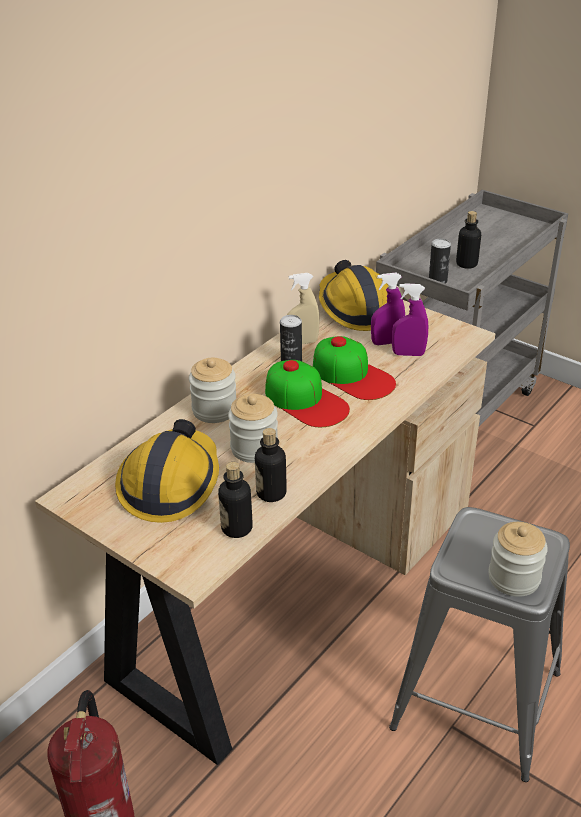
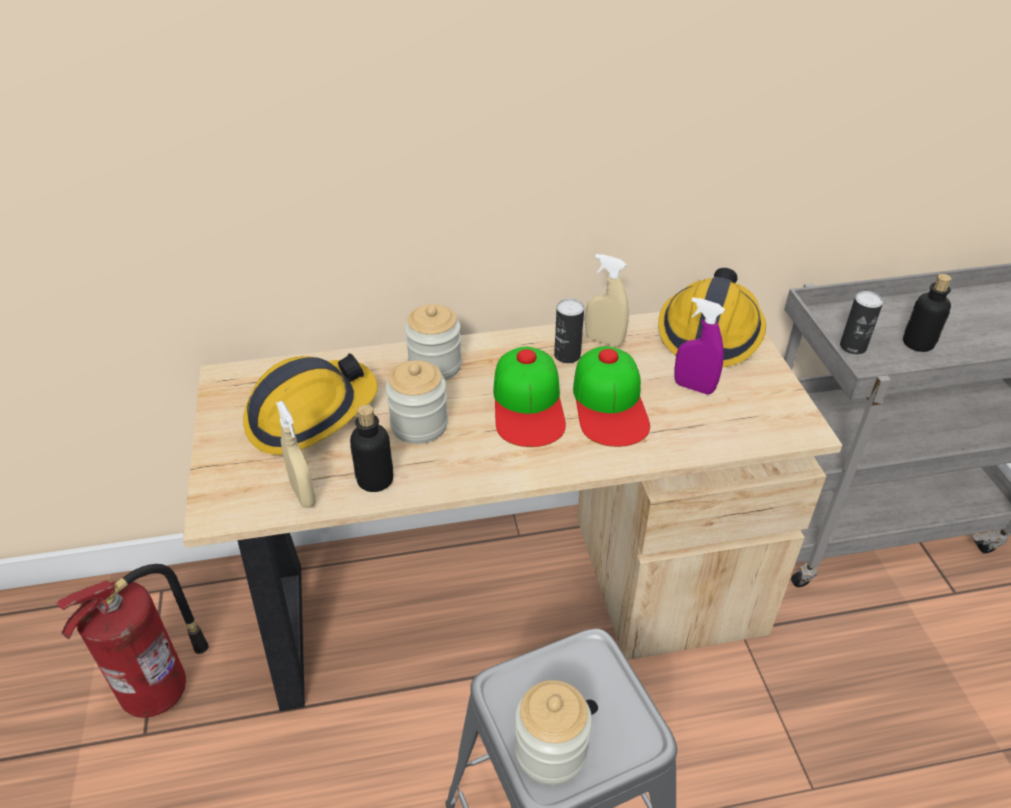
camera: 40 degrees right, 5 degrees up
(237, 528) = (303, 494): bottle -> beige spray bottle
(408, 354) = (701, 413): purple spray bottle -> none

